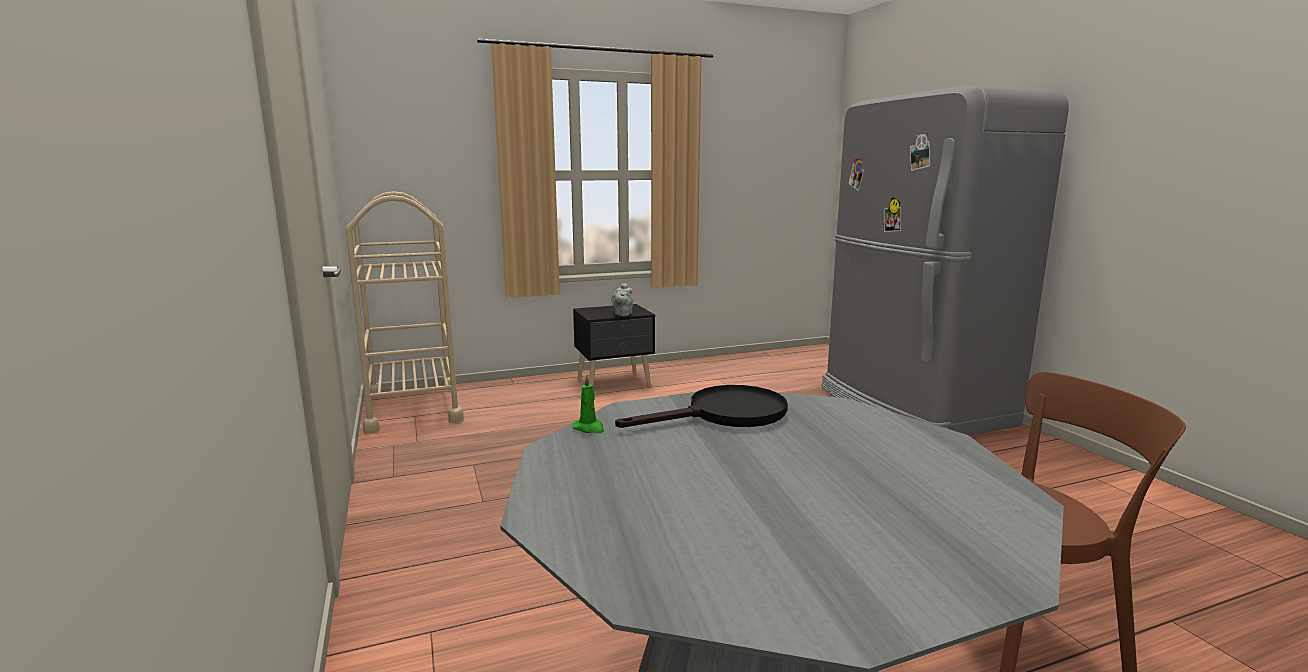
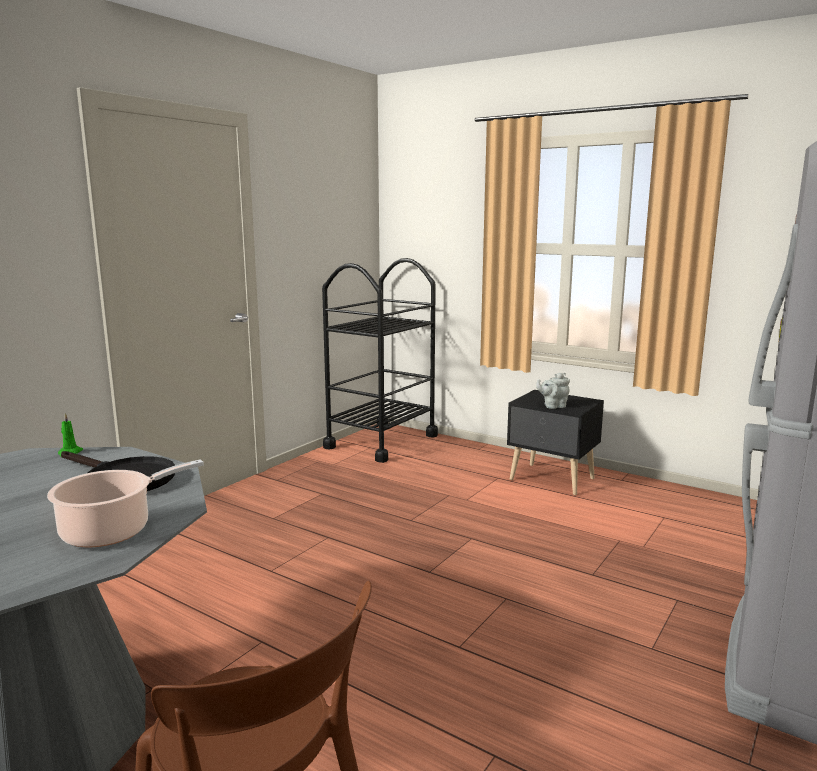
camera: 55 degrees right, 0 degrees up
(413, 408) = (381, 441): beige cart -> black cart
(870, 430) = (112, 530): none -> cooking pot

